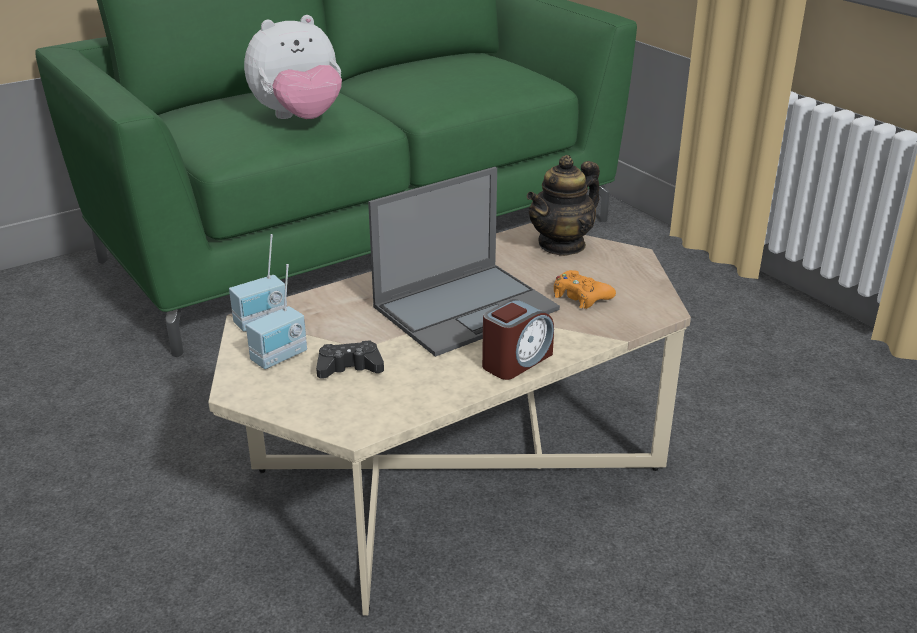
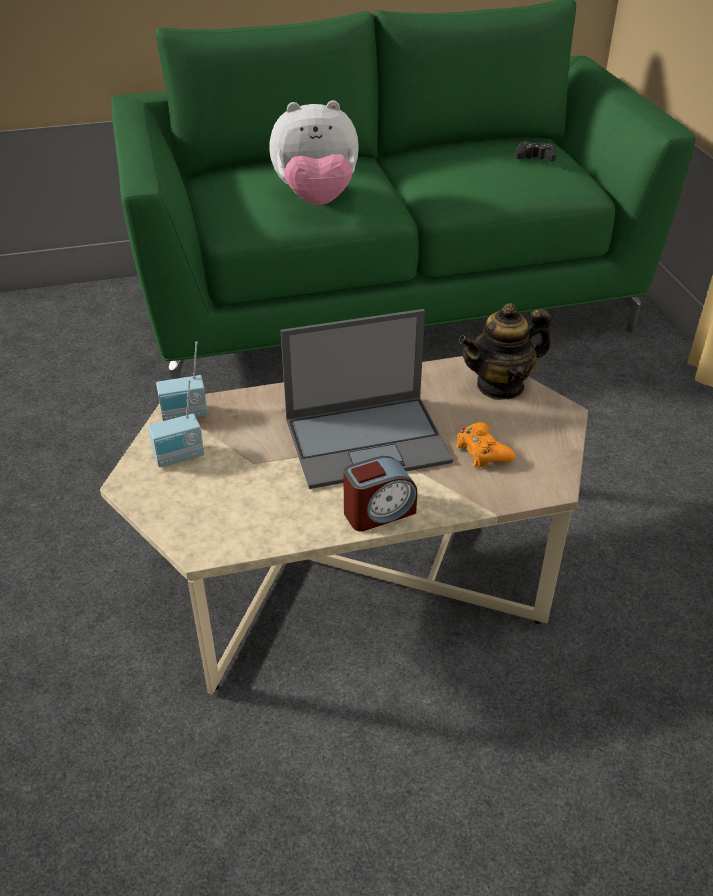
camera: 20 degrees right, 10 degrees up
(349, 367) = (230, 482): black game controller -> black game controller (535, 157)

